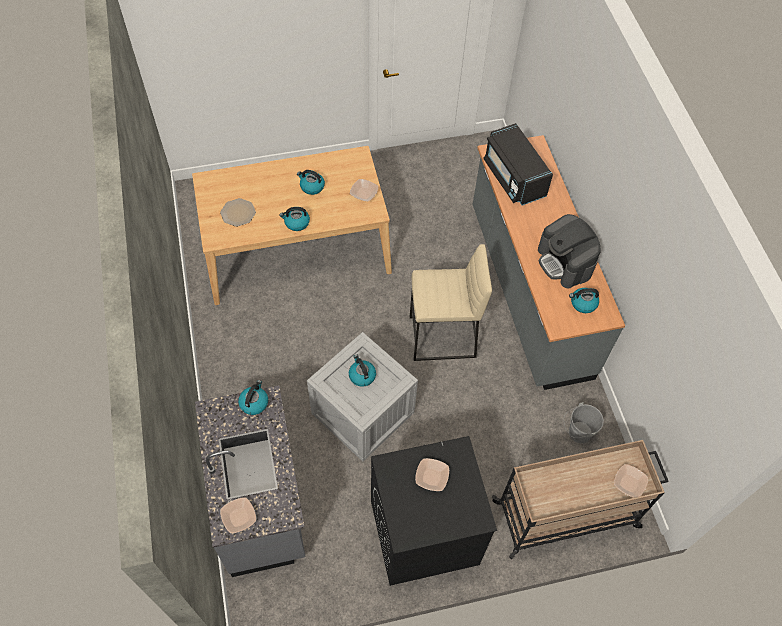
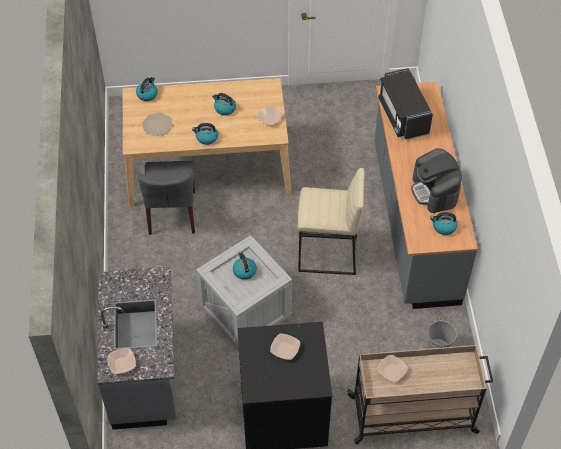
camera: 10 degrees right, 5 degrees down
(254, 402) = (147, 278): kettle -> kettle (147, 94)
(264, 307) = (172, 213): none -> grey chair
(629, 483) = (459, 380): bowl -> bowl (392, 371)

